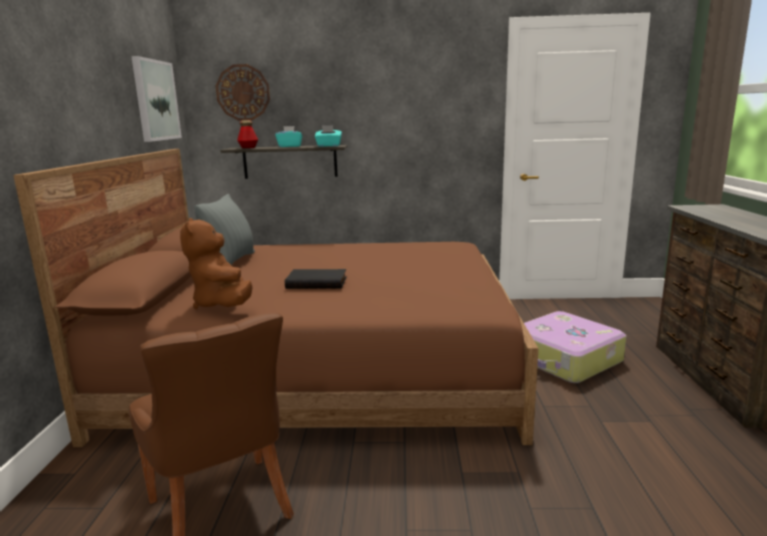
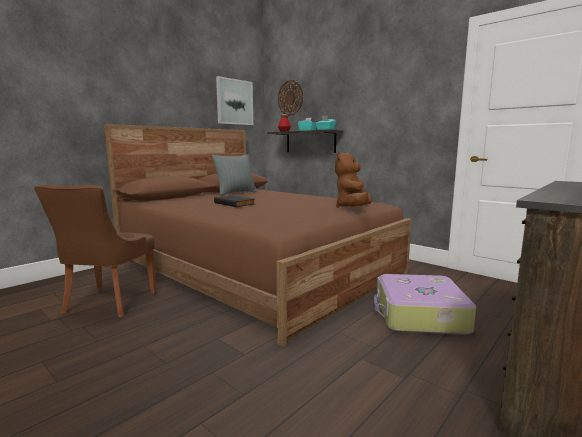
camera: 40 degrees right, 5 degrees down
(222, 304) = (176, 204): brown plush toy -> brown plush toy (353, 208)

